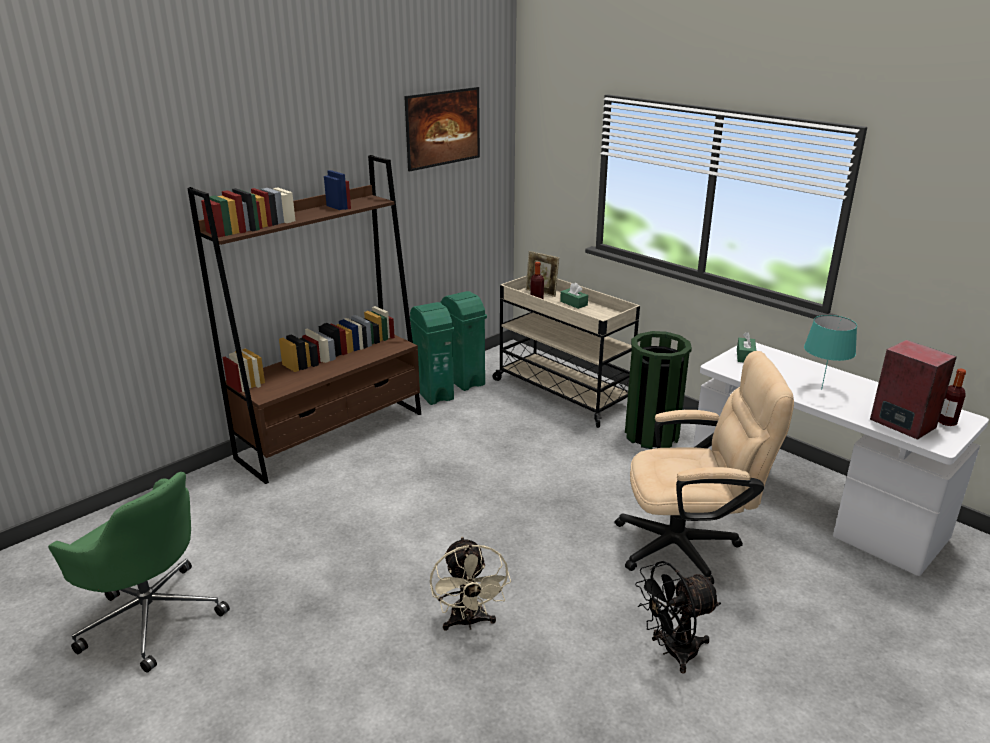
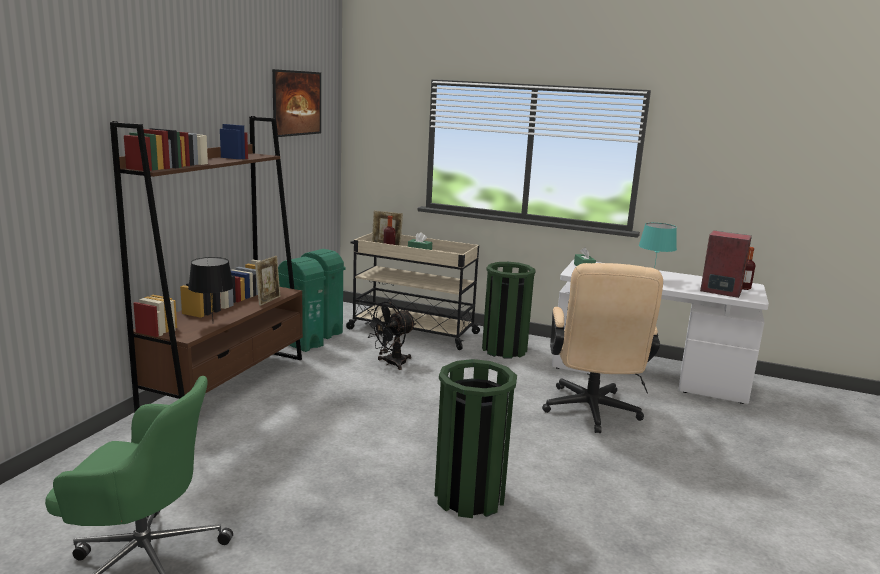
camera: 25 degrees left, 10 degrees down
(298, 382) = (213, 324): none -> black table lamp
(373, 356) = (268, 300): none -> picture frame
(468, 622) = (469, 496): beige fan -> green trash can
(672, 651) = (638, 481): black fan -> black fan (391, 363)
(689, 546) = (591, 413): beige office chair -> beige office chair turned 120 degrees clockwise

